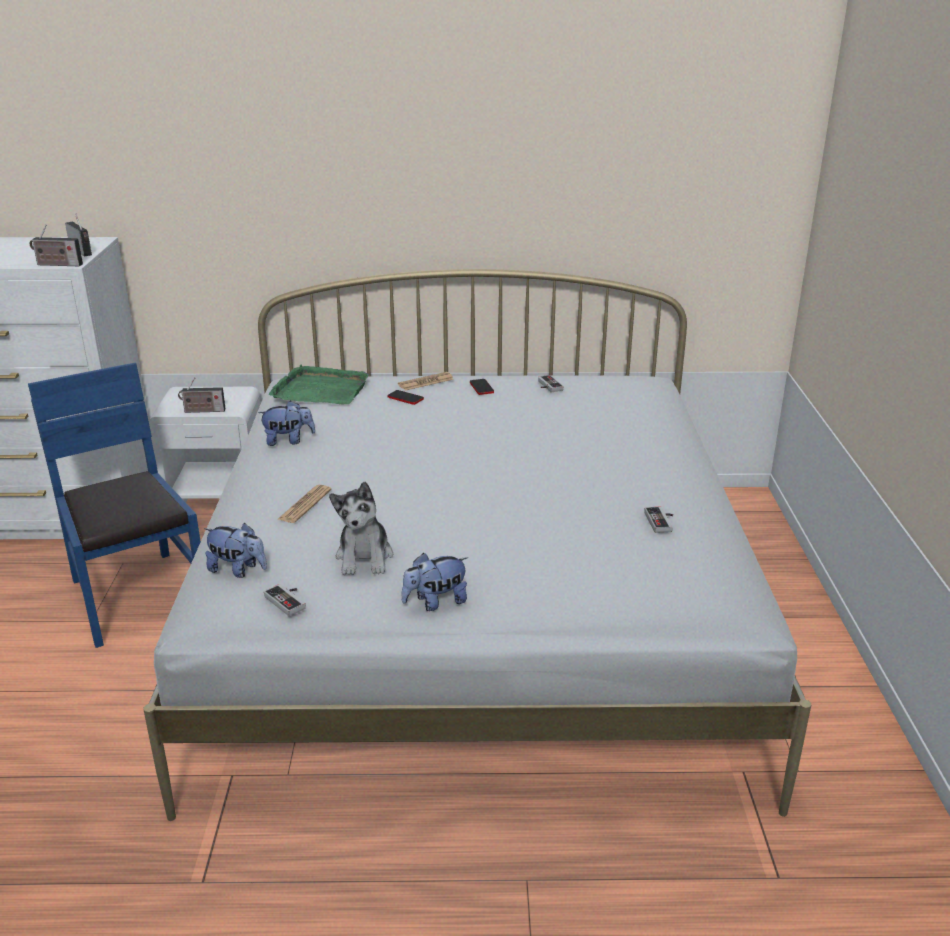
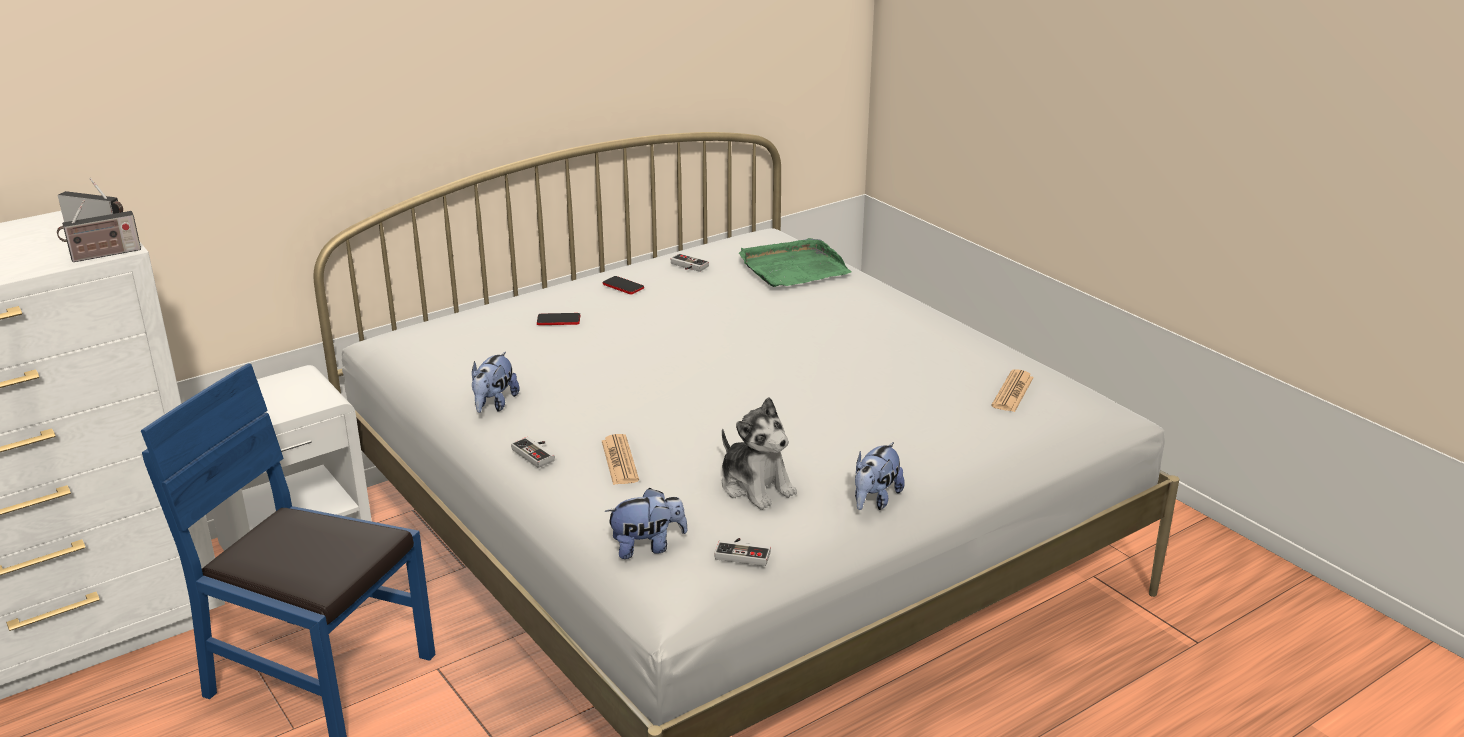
camera: 35 degrees left, 0 degrees up
(202, 411) = (287, 411): radio -> none
(288, 441) = (494, 404): plush toy -> plush toy turned 150 degrees clockwise
(320, 390) = (446, 339): green tray -> green tray (793, 268)
(426, 382) = (553, 297): newspaper -> newspaper (1012, 392)
(662, 522) = (962, 361): game controller -> game controller (537, 453)

